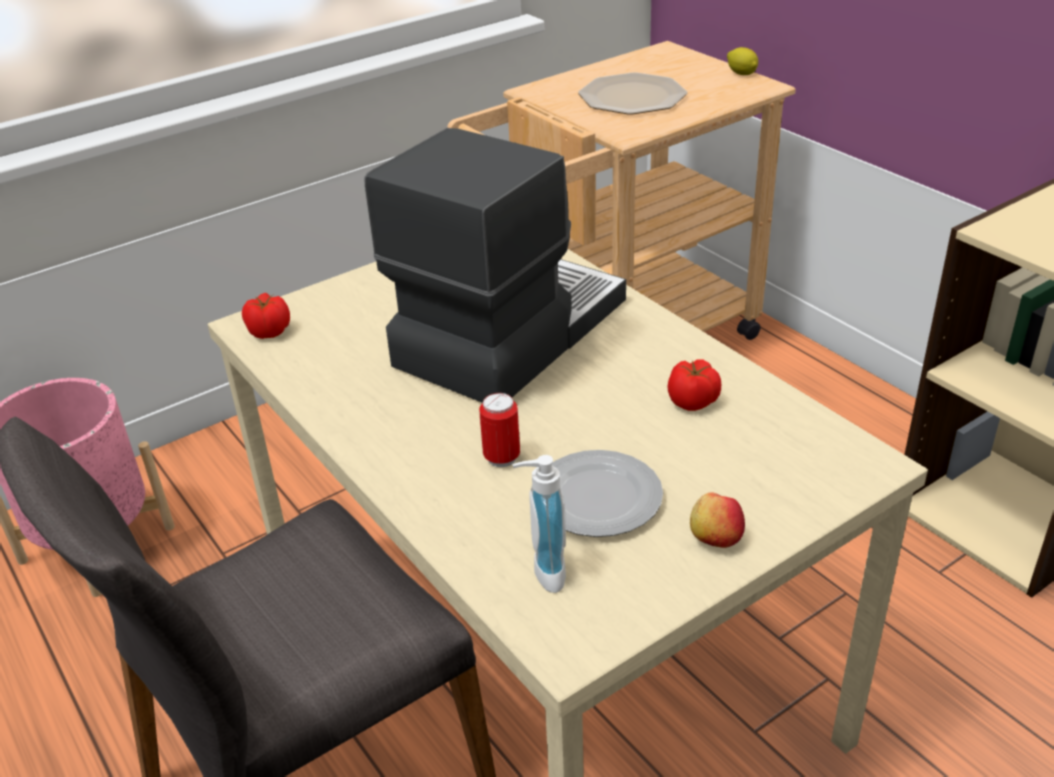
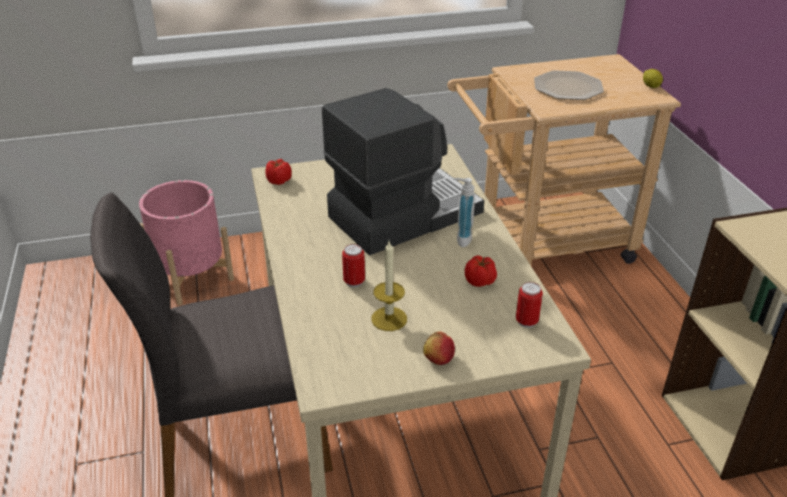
camera: 20 degrees right, 0 degrees up
(542, 573) = (335, 347): soap dispenser -> soap dispenser (460, 238)
(597, 499) = (389, 319): plate -> candle
(802, 441) = (526, 321): none -> can

